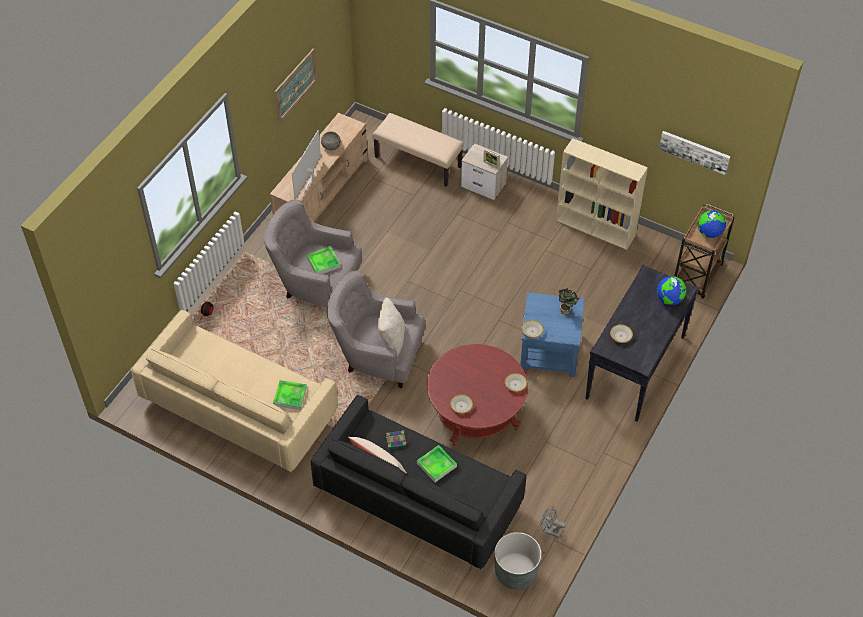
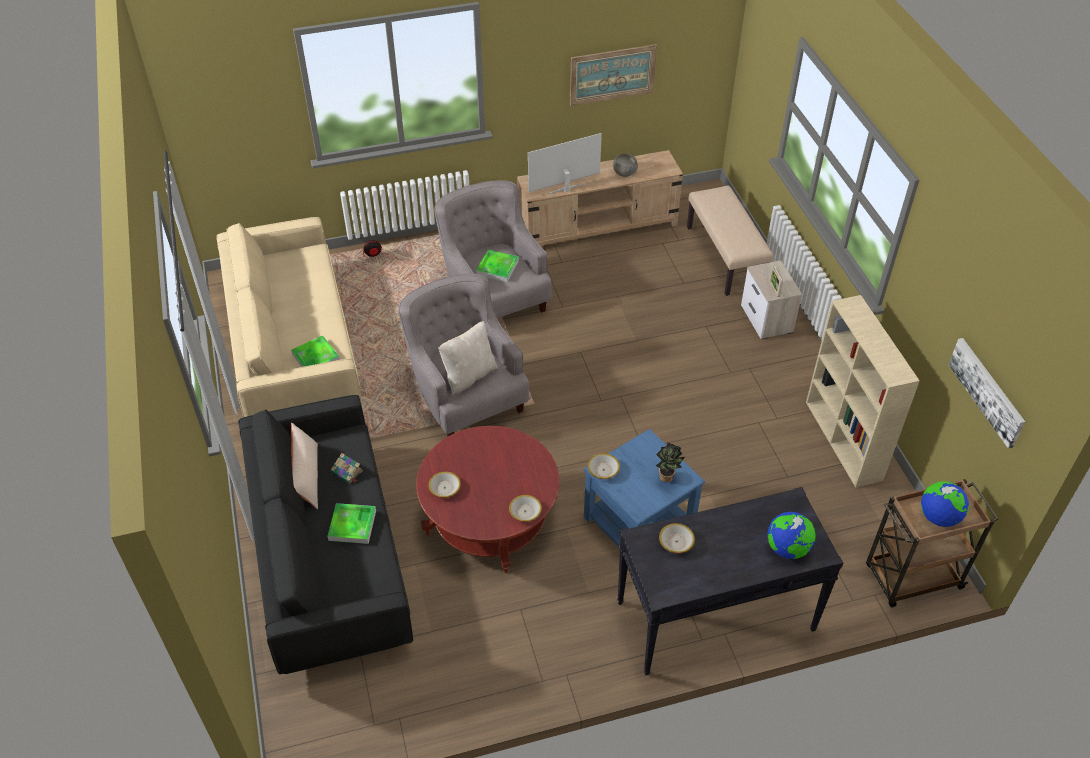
camera: 45 degrees right, 5 degrees down
(515, 572) = (320, 714): grey planter -> none
(550, 530) = (408, 704): grey fan -> none

